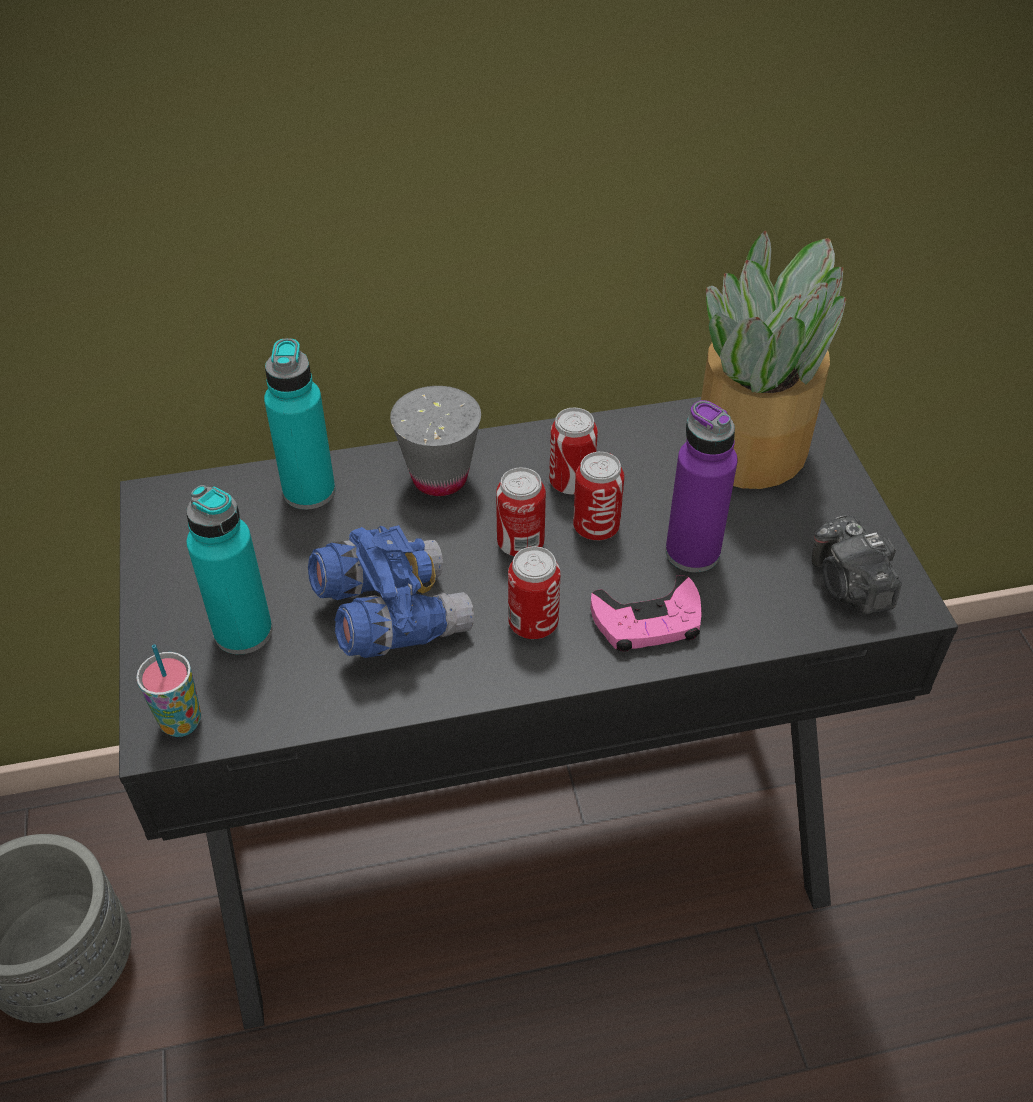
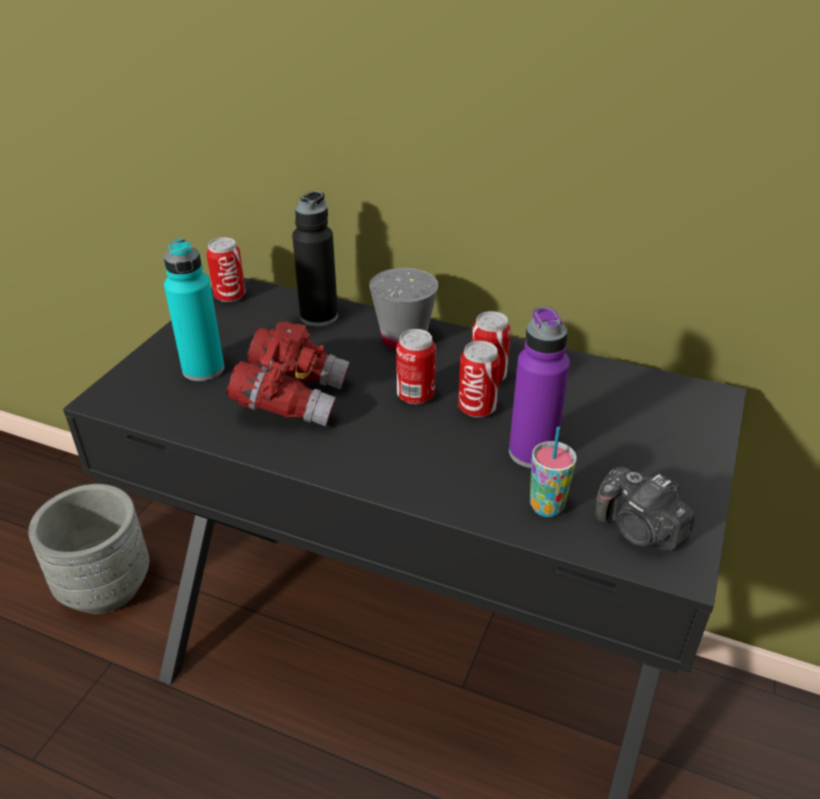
camera: 35 degrees right, 10 degrees down
(181, 722) = (121, 397): cup -> cup (546, 507)
(309, 491) = (319, 317): turquoise bottle -> black bottle
(391, 616) = (292, 398): blue binoculars -> red binoculars
(533, 624) = (373, 443): can -> can (230, 296)
(648, 621) = (454, 478): pink game controller -> none
(753, 445) = (651, 409): potted plant -> none
(849, 586) = (639, 530): camera -> camera turned 60 degrees counterclockwise

